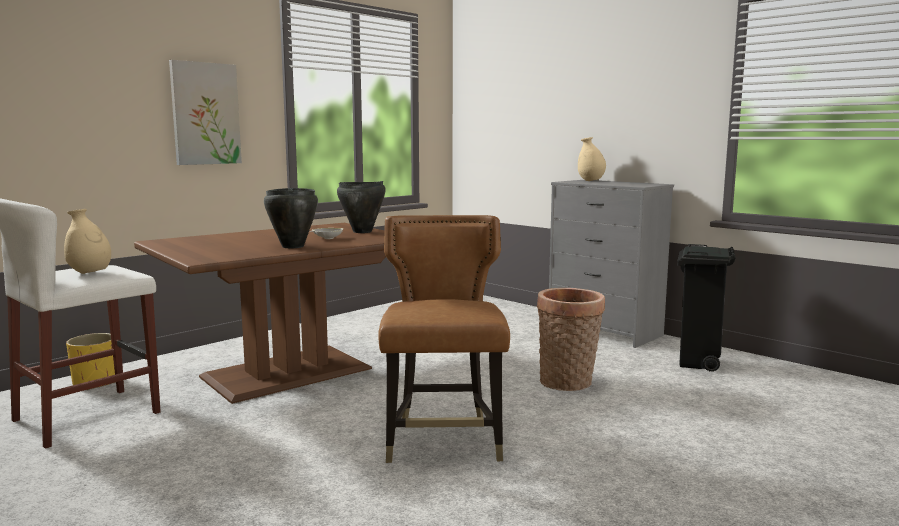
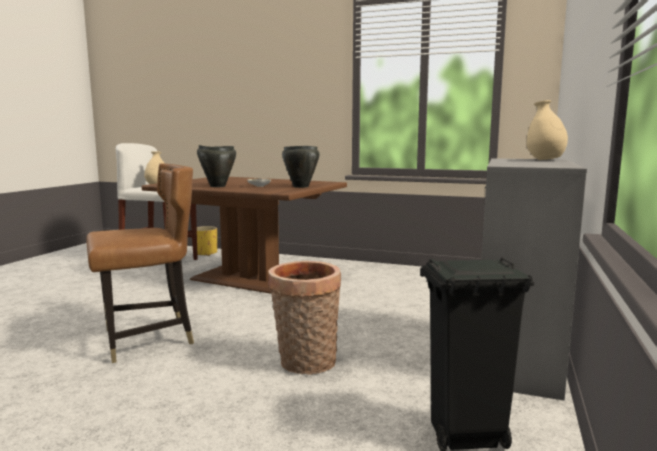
camera: 65 degrees right, 0 degrees up
(205, 114) = (292, 98): picture -> none

